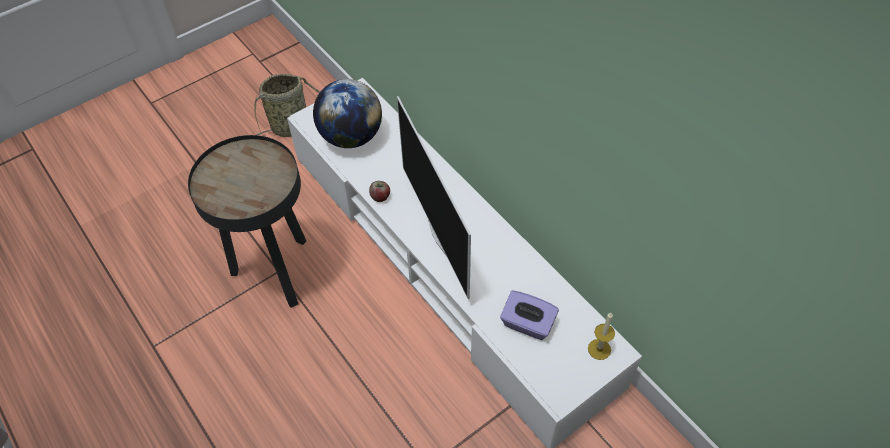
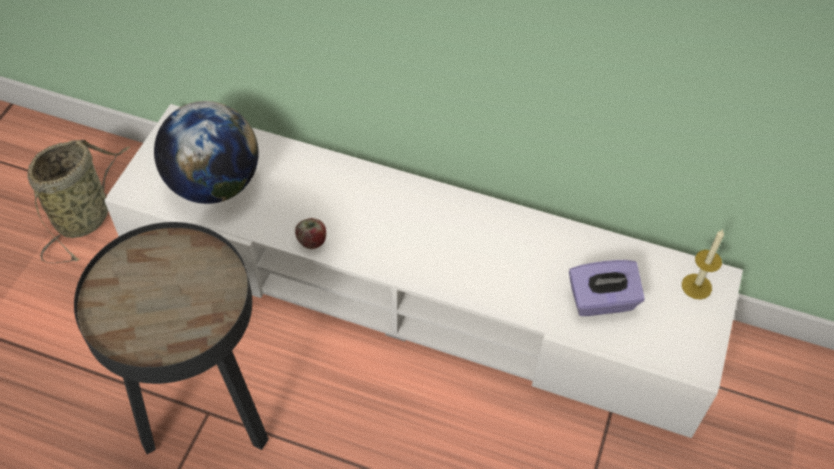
camera: 35 degrees left, 0 degrees up
(441, 235) = (424, 250): television -> none

